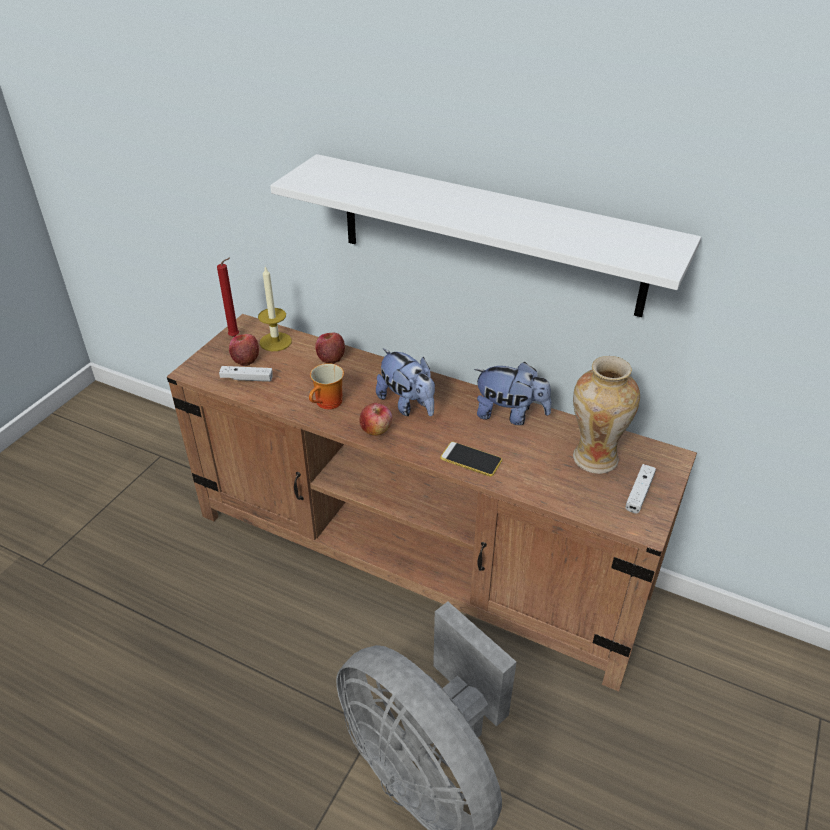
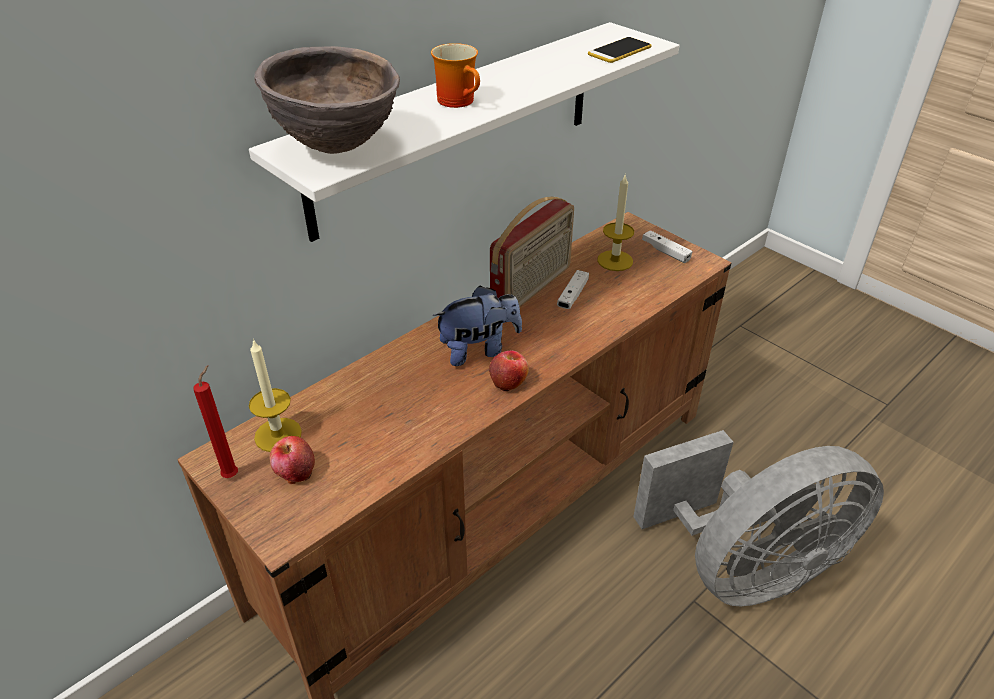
camera: 70 degrees left, 0 degrees up
(247, 378) = (341, 477): white game controller -> white game controller (572, 295)
(329, 403) = (441, 410): mug -> mug (460, 101)
(330, 357) = (351, 390): apple -> none
(331, 178) = (338, 148): none -> brown bowl
(471, 459) = (586, 329): phone -> phone (619, 51)
(510, 415) = (532, 288): plush toy -> radio
(593, 458) = (615, 260): vase -> candle

